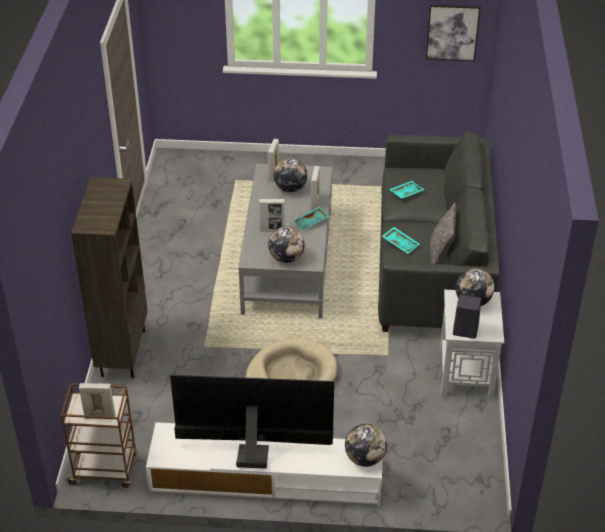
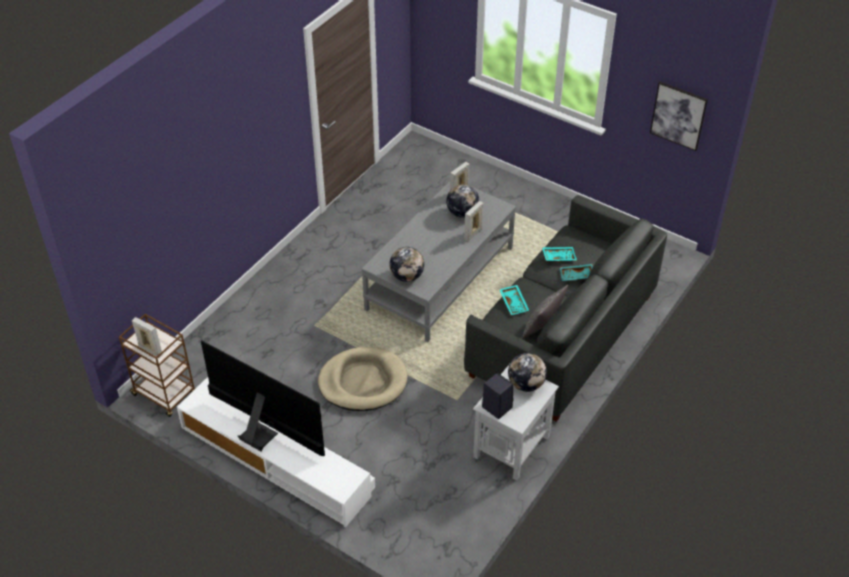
camera: 30 degrees right, 5 degrees up
(122, 352) = (249, 303): brown bookcase -> none
(272, 230) = (416, 245): picture frame -> none
(311, 222) = (454, 251): turquoise tray -> turquoise tray (576, 276)
(365, 458) = (343, 481): globe -> none

